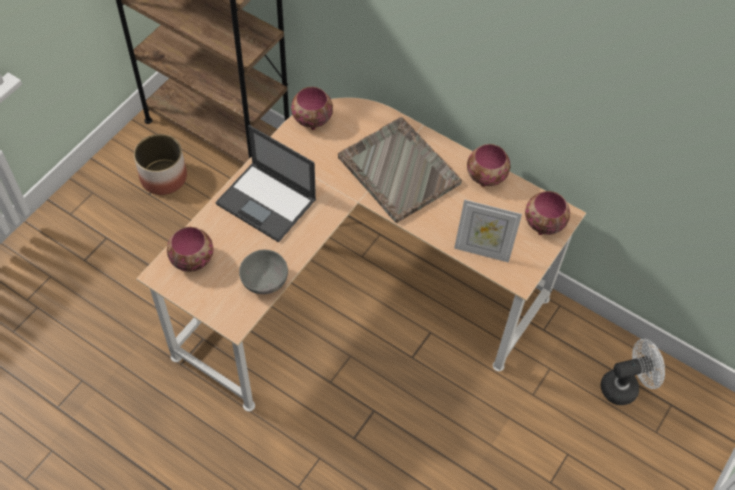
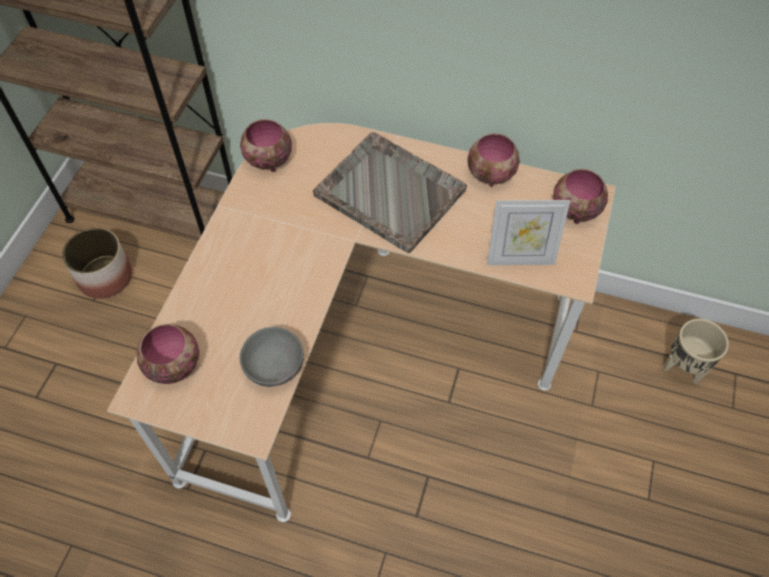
camera: 15 degrees left, 0 degrees up
(267, 202) = (246, 269): laptop -> none
(625, 386) = (682, 368): white fan -> beige planter

